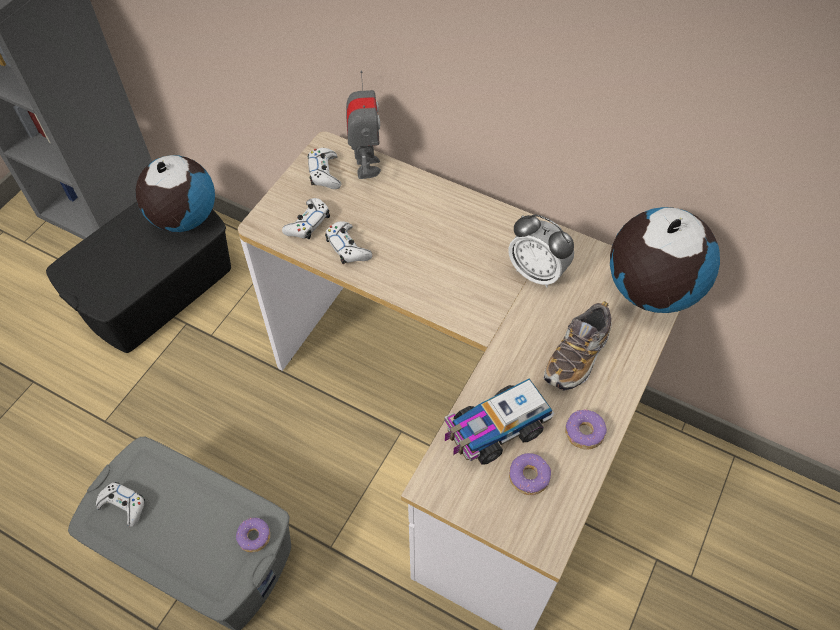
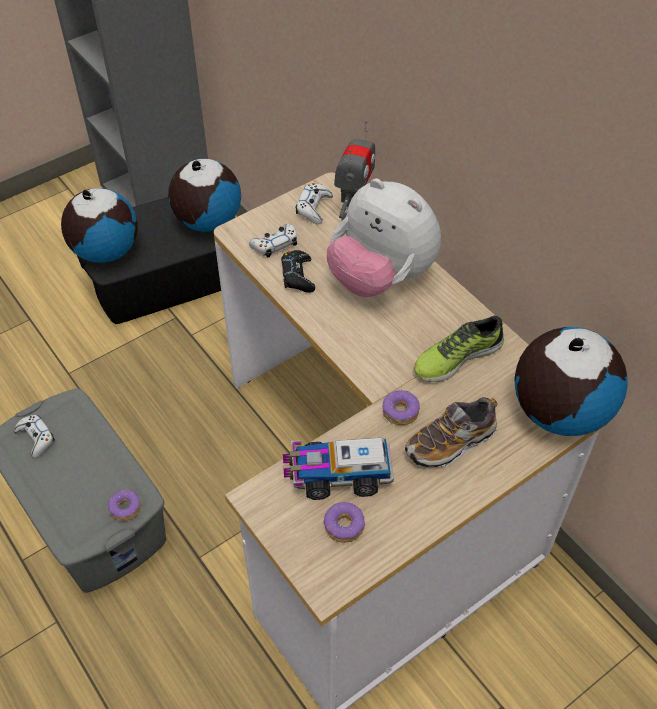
camera: 25 degrees right, 5 degrees down
(94, 285) = (106, 251): none -> globe
(348, 247) = (298, 276): white game controller -> black game controller
(426, 221) = (380, 277): none -> plush toy
(537, 272) = (456, 357): alarm clock -> shoe
(583, 433) = (417, 510): donut -> donut (400, 411)

